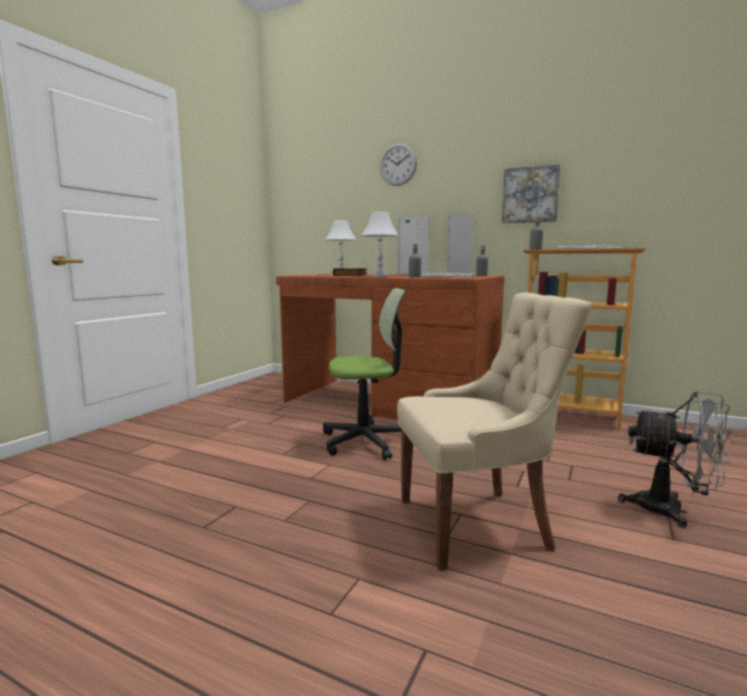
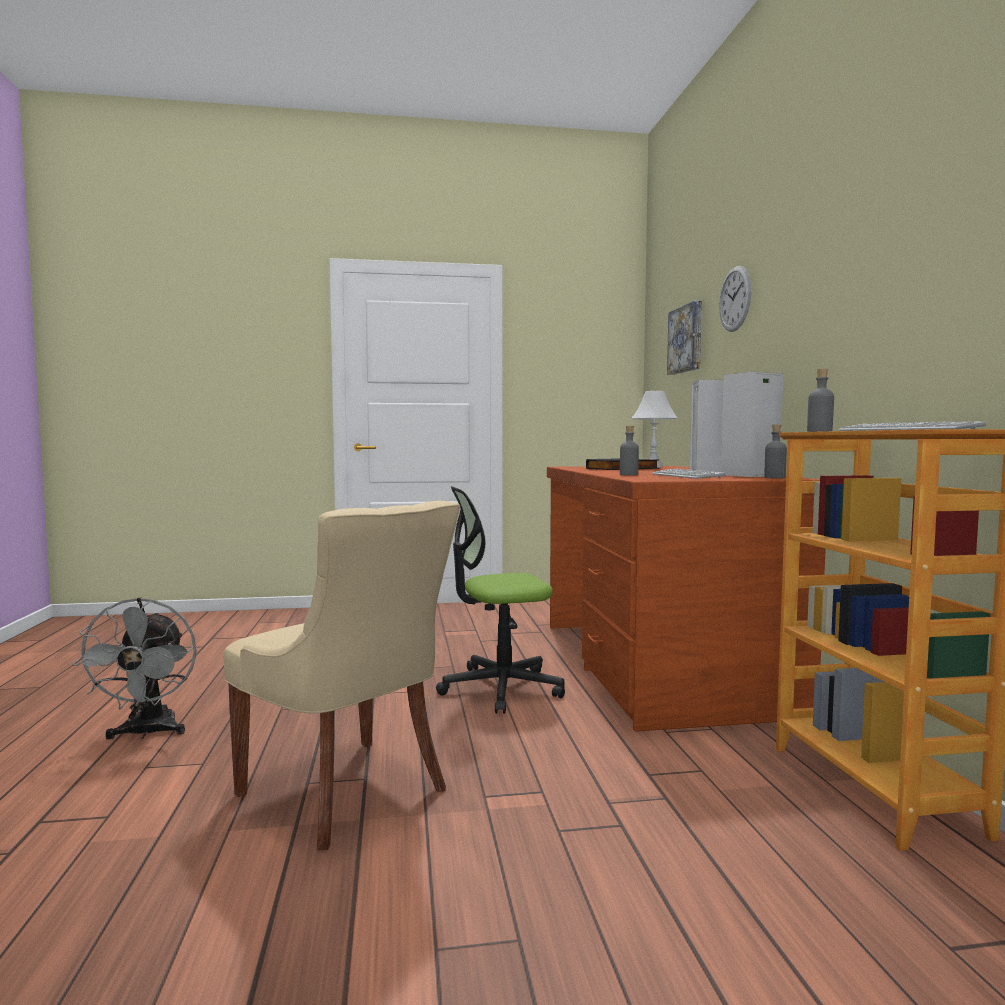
camera: 55 degrees right, 5 degrees down
(366, 441) = (500, 688): office chair -> office chair turned 120 degrees clockwise
(379, 276) = (609, 472): white table lamp -> none
(530, 195) = (872, 324): picture -> picture (687, 339)
(672, 510) = (547, 943): grey fan -> grey fan (147, 733)

